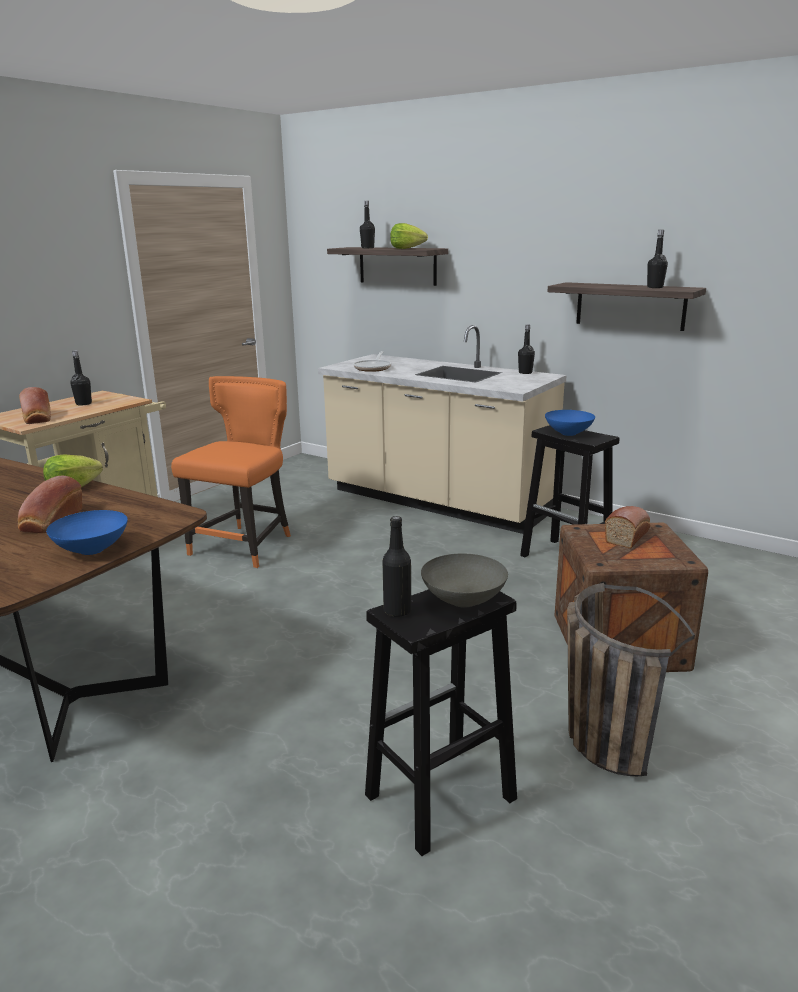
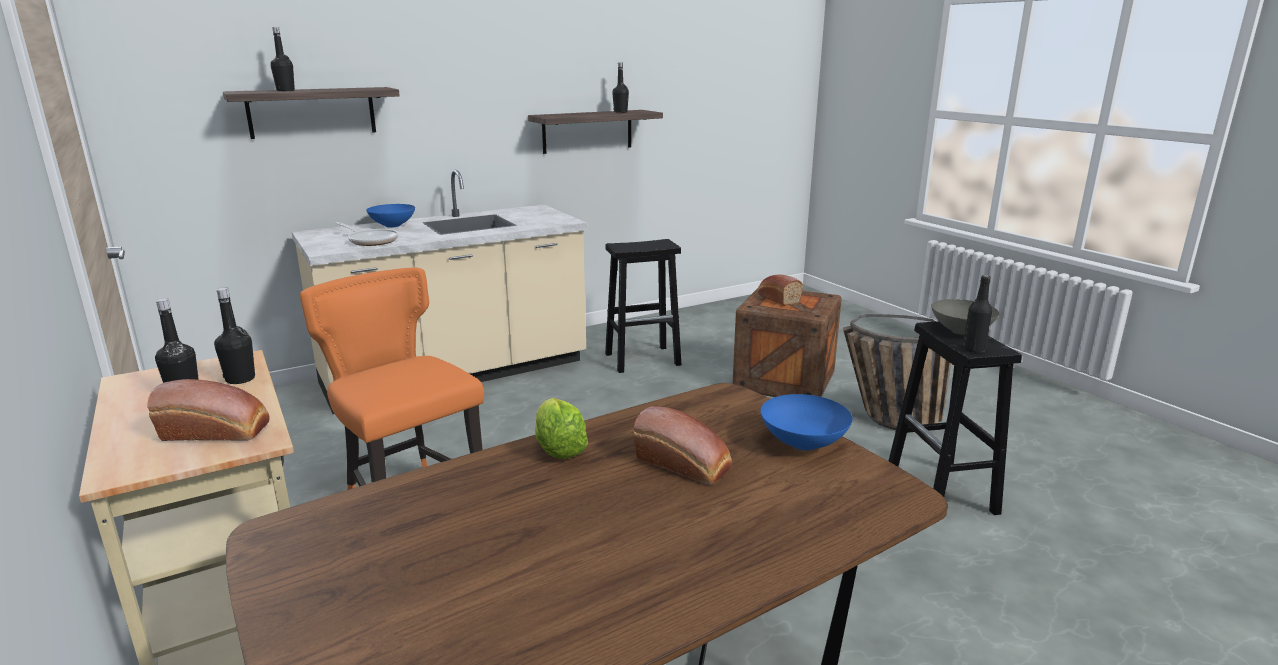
camera: 65 degrees left, 0 degrees up
(406, 248) = (348, 89): lettuce -> none
(525, 372) = (512, 210): black bottle -> black bottle (240, 379)
(569, 433) = (640, 246): blue bowl -> blue bowl (393, 225)

